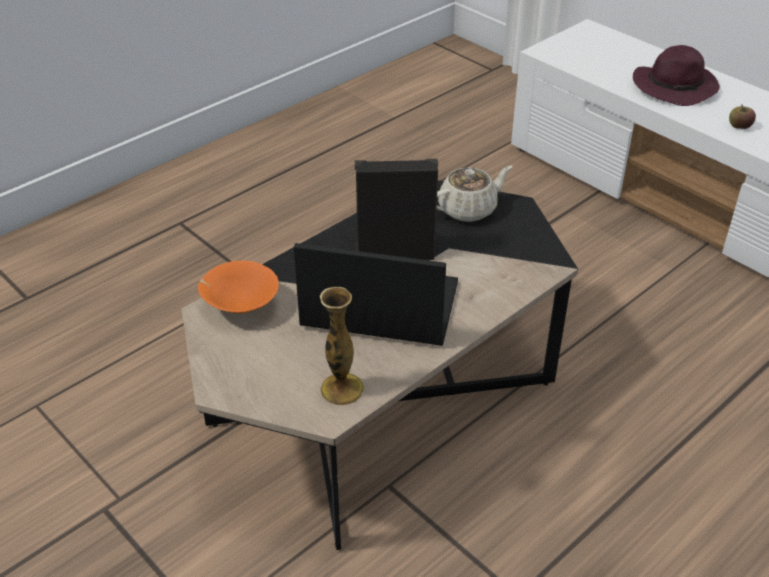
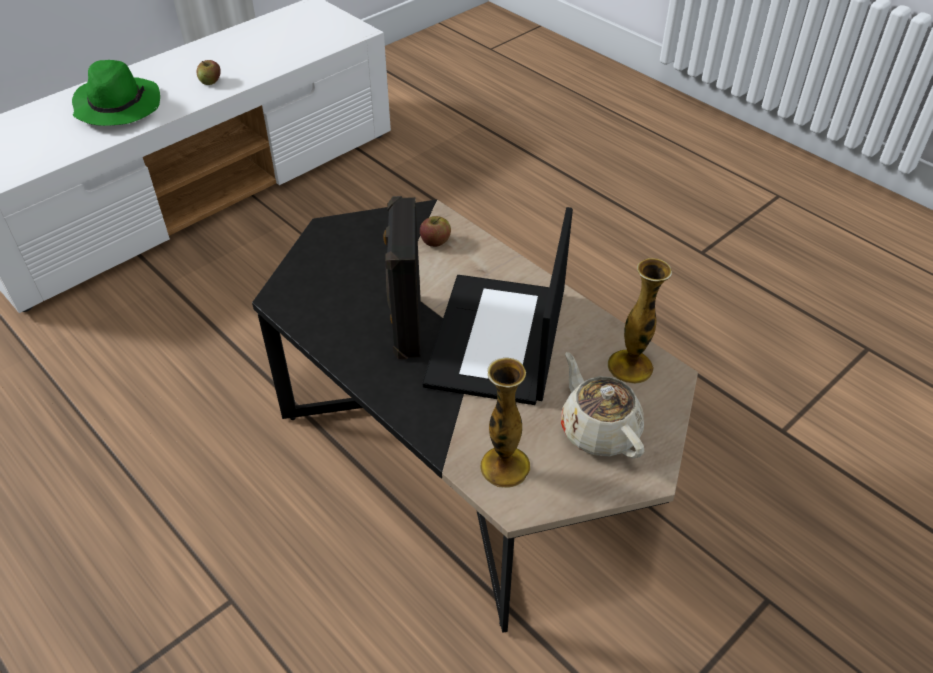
camera: 90 degrees left, 5 degrees up
(239, 307) = (505, 466): orange bowl -> vase
(468, 209) = (328, 265): beige teapot -> beige teapot (598, 430)
(510, 268) = (435, 241): none -> apple
(675, 87) = (117, 106): purple hat -> green hat

